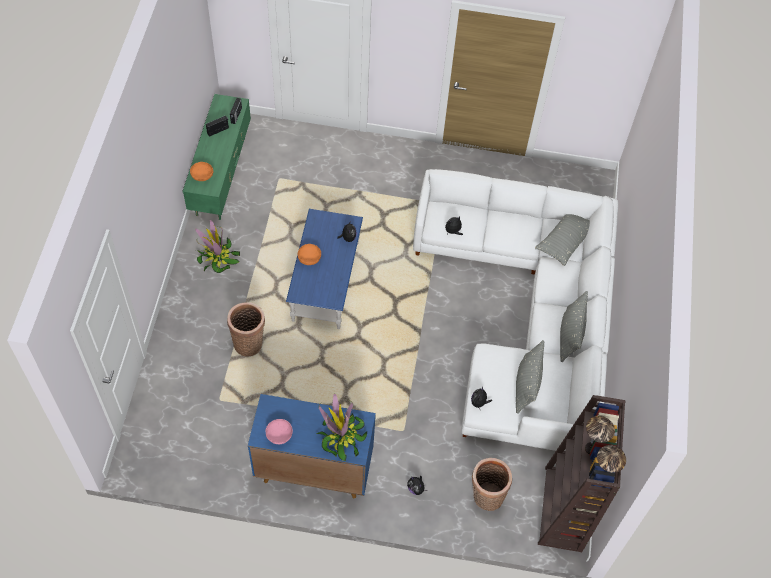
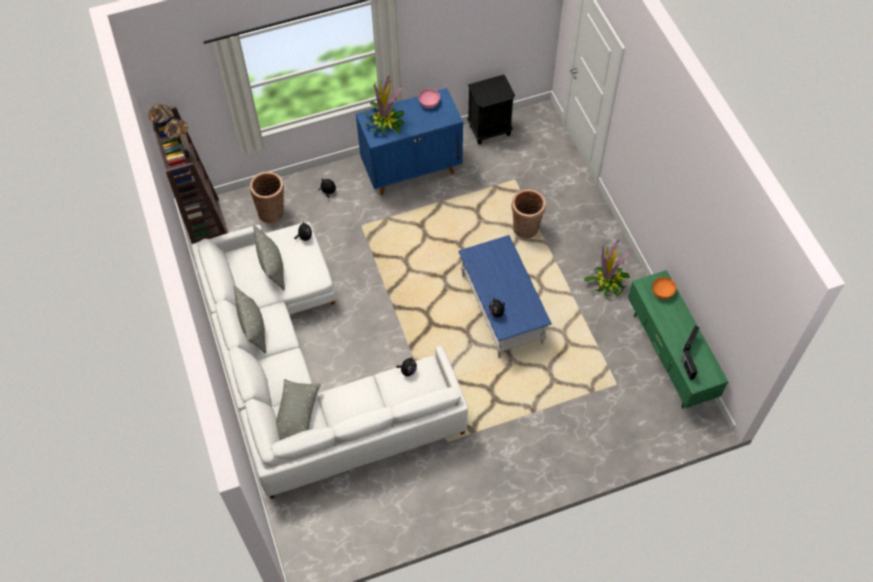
camera: 155 degrees right, 0 degrees up
(199, 473) = (490, 130): none -> black nightstand
(309, 258) = (516, 278): orange bowl -> none

